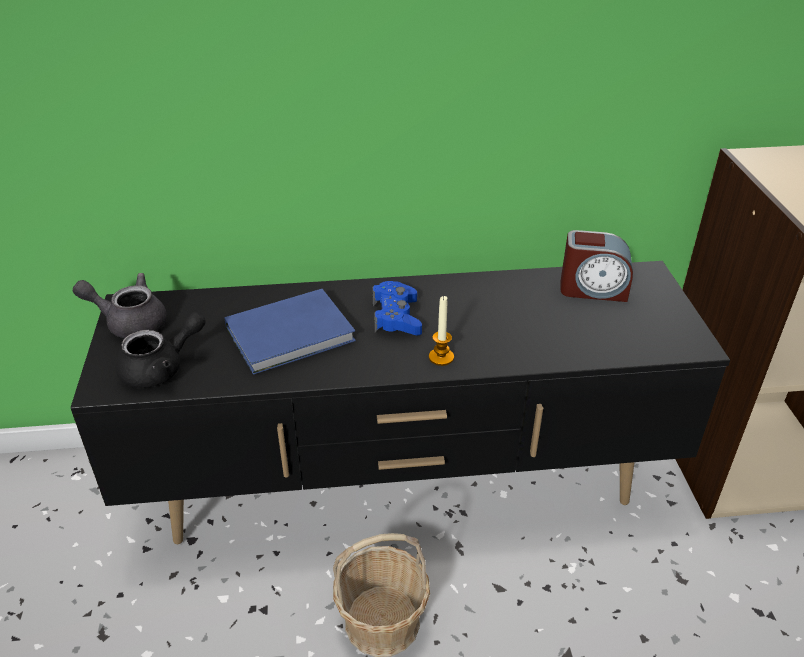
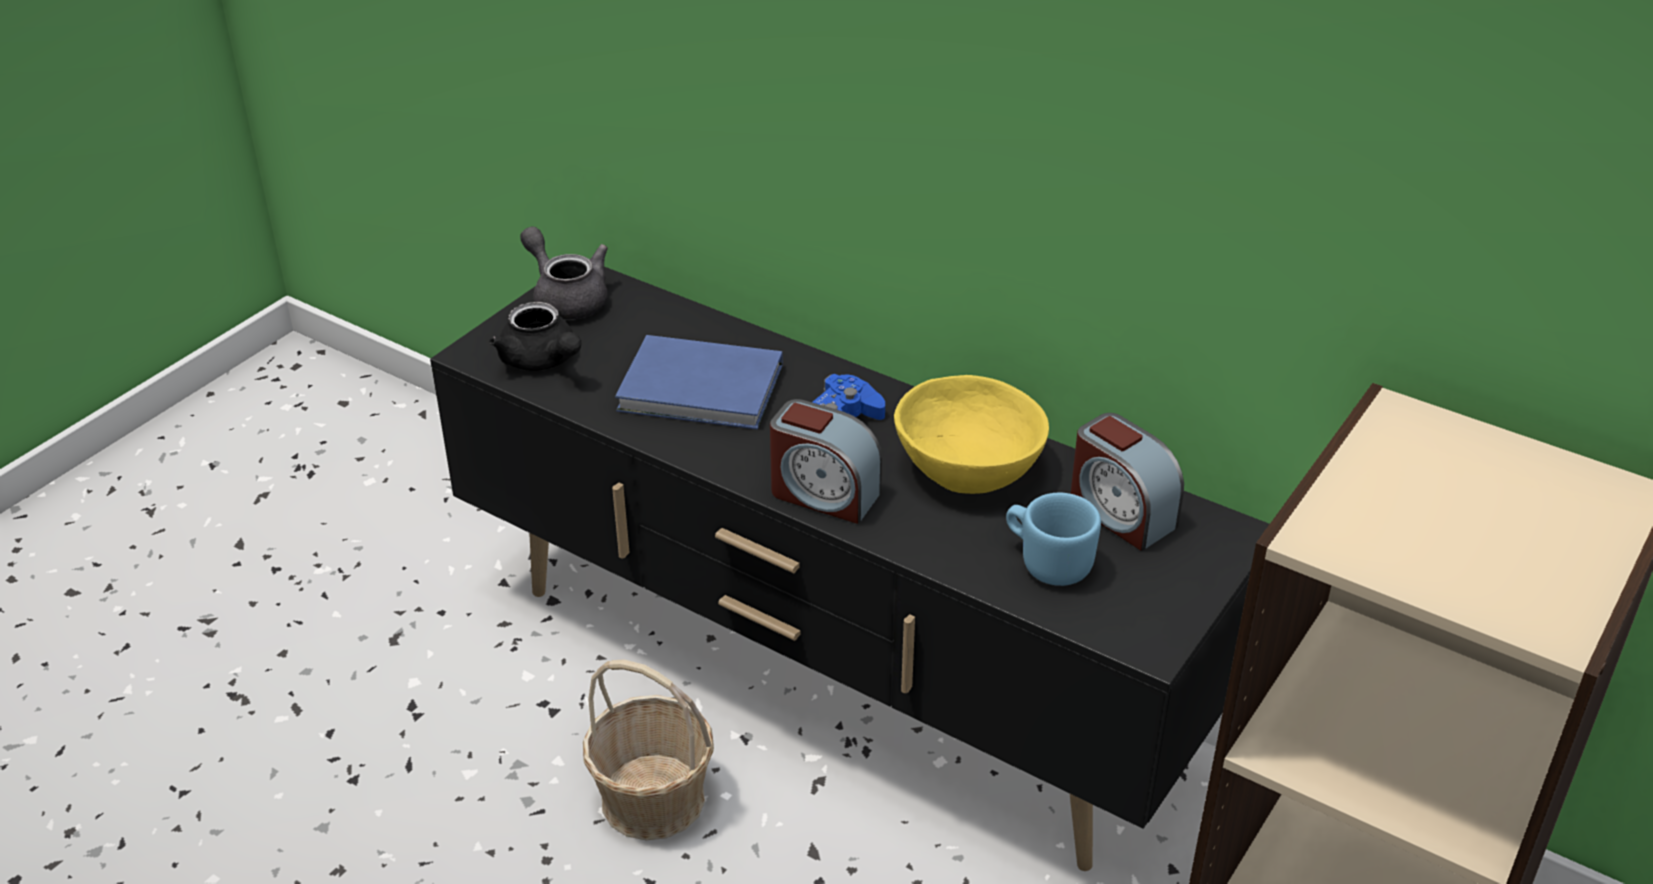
camera: 40 degrees right, 0 degrees up
(161, 368) = (542, 361): black teapot -> black teapot turned 45 degrees clockwise
(441, 357) = (823, 494): candle -> alarm clock
(495, 305) = (967, 469): none -> yellow bowl
(597, 331) = (1047, 562): none -> blue mug

